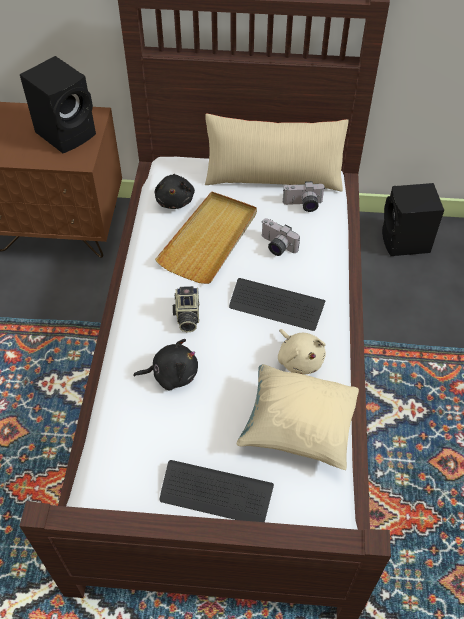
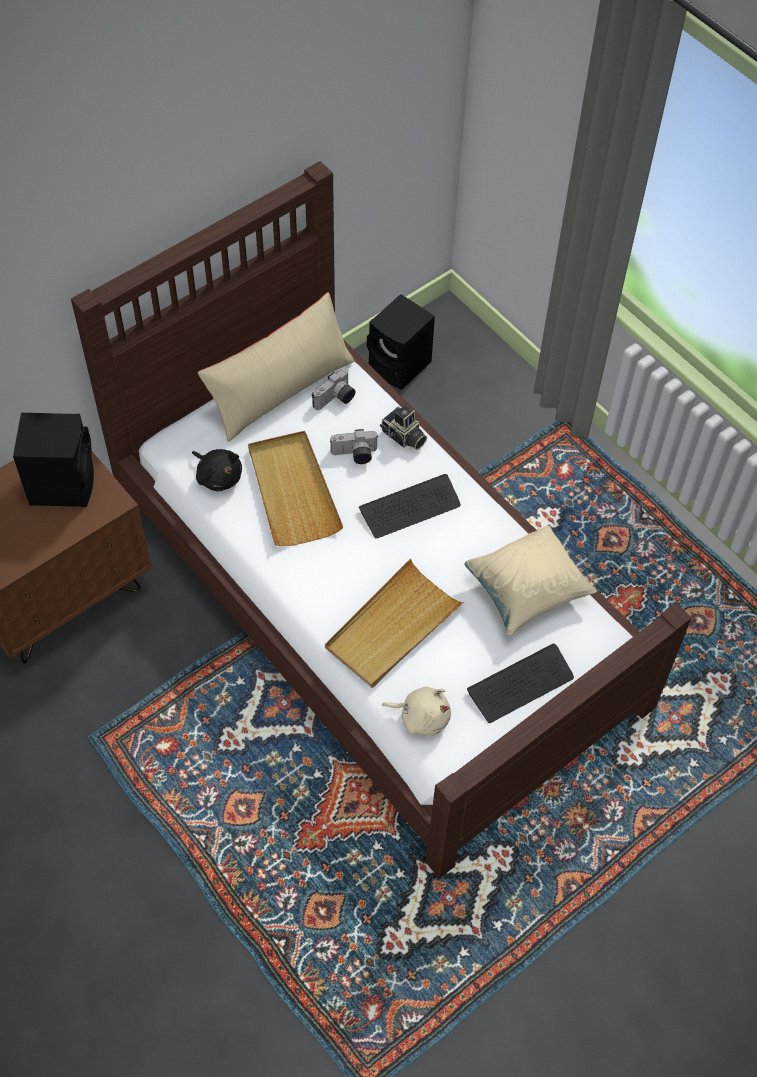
camera: 45 degrees left, 5 degrees up
(172, 374) = (392, 627): black plush toy -> beige tray
(187, 316) = (350, 572): camera -> camera (403, 437)
(299, 359) = (473, 538): beige plush toy -> beige plush toy (421, 717)

